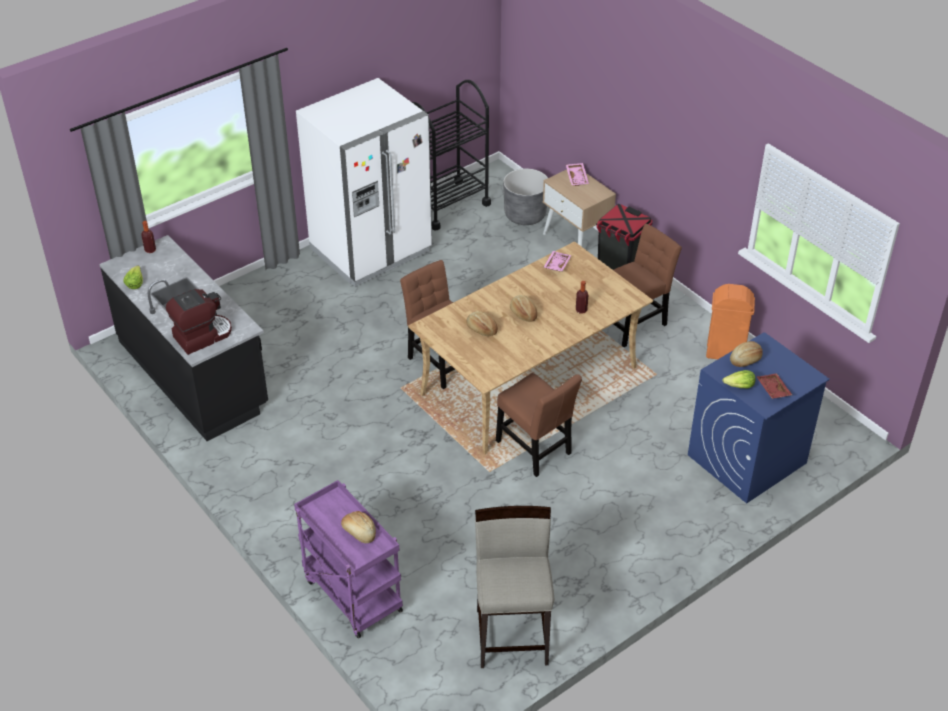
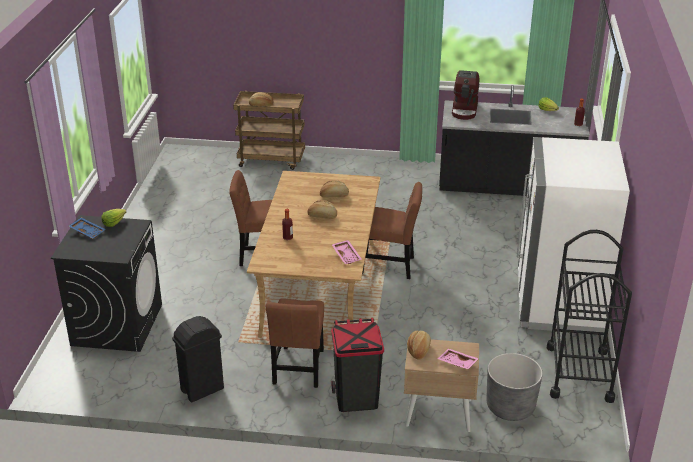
camera: 135 degrees right, 10 degrees down
(351, 595) = (272, 160): purple cart -> brown cart
(512, 635) = (173, 184): beige stool -> none
(725, 353) = (201, 389): orange trash can -> black trash can
(746, 359) = (124, 239): bread -> bread (419, 350)
(746, 459) = (117, 324): blue washing machine -> black washing machine
(772, 390) = (88, 231): red tray -> blue tray

